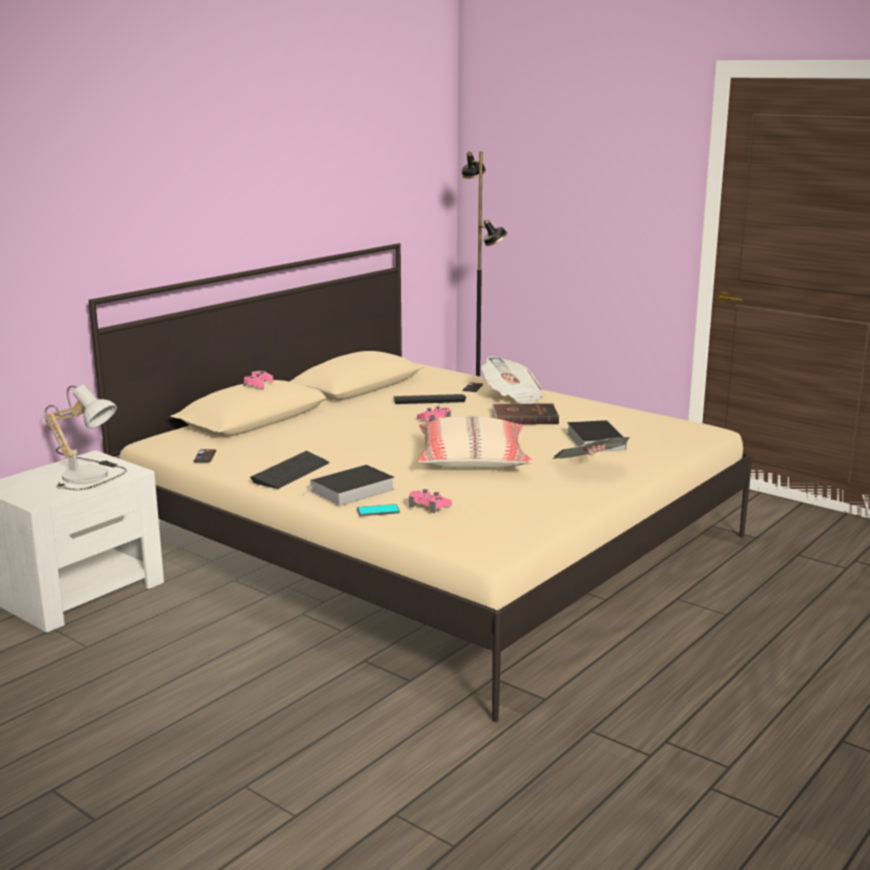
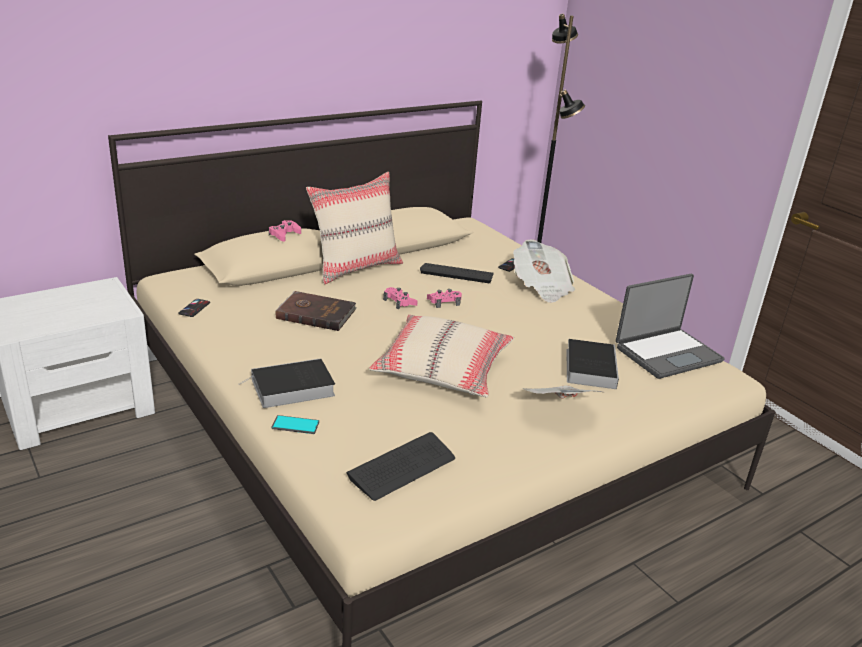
camera: 15 degrees right, 10 degrees up
(91, 474) = (86, 308): table lamp -> none
(291, 472) = (254, 347): keyboard -> keyboard (402, 467)
(331, 409) = (356, 268): none -> beige pillow
(429, 506) = (349, 432): pink game controller -> pink game controller (399, 302)
(524, 417) = (536, 317): brown book -> brown book (316, 313)
(650, 423) = (667, 353): none -> laptop

